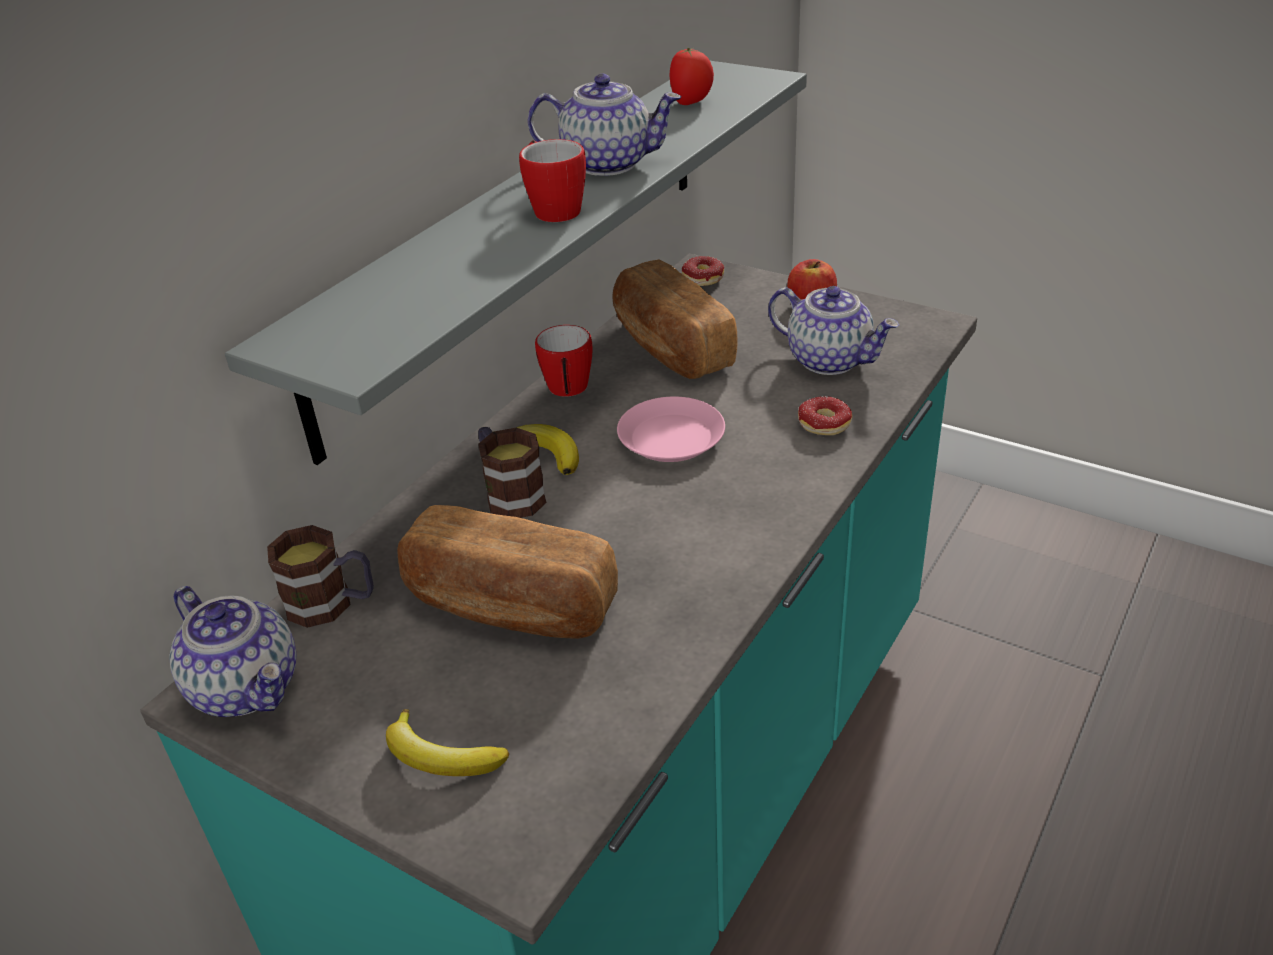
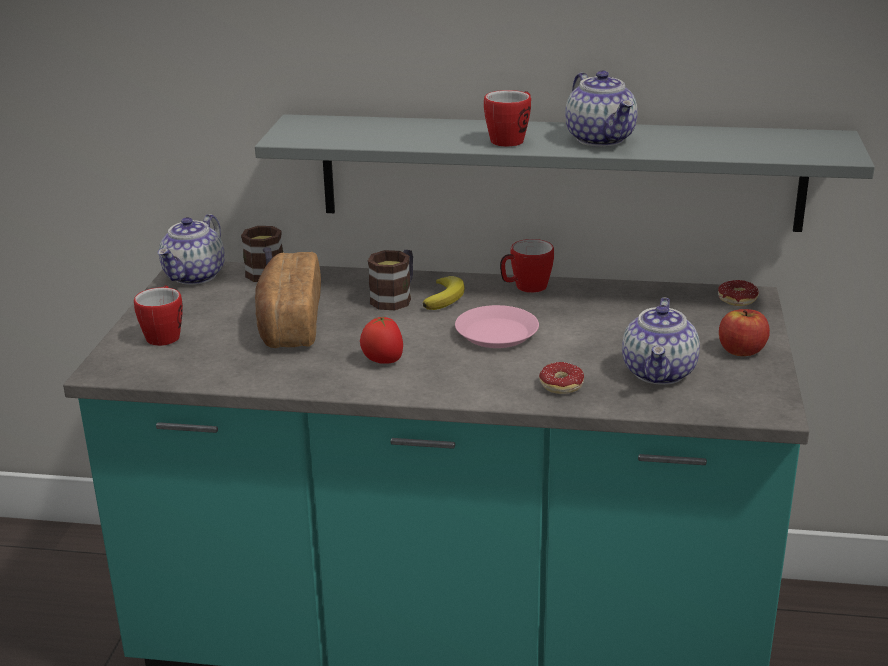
camera: 65 degrees right, 10 degrees down
(441, 757) = (164, 334): banana -> mug
(670, 347) = (617, 309): bread -> none
(691, 102) = (748, 142): tomato -> tomato (382, 361)

